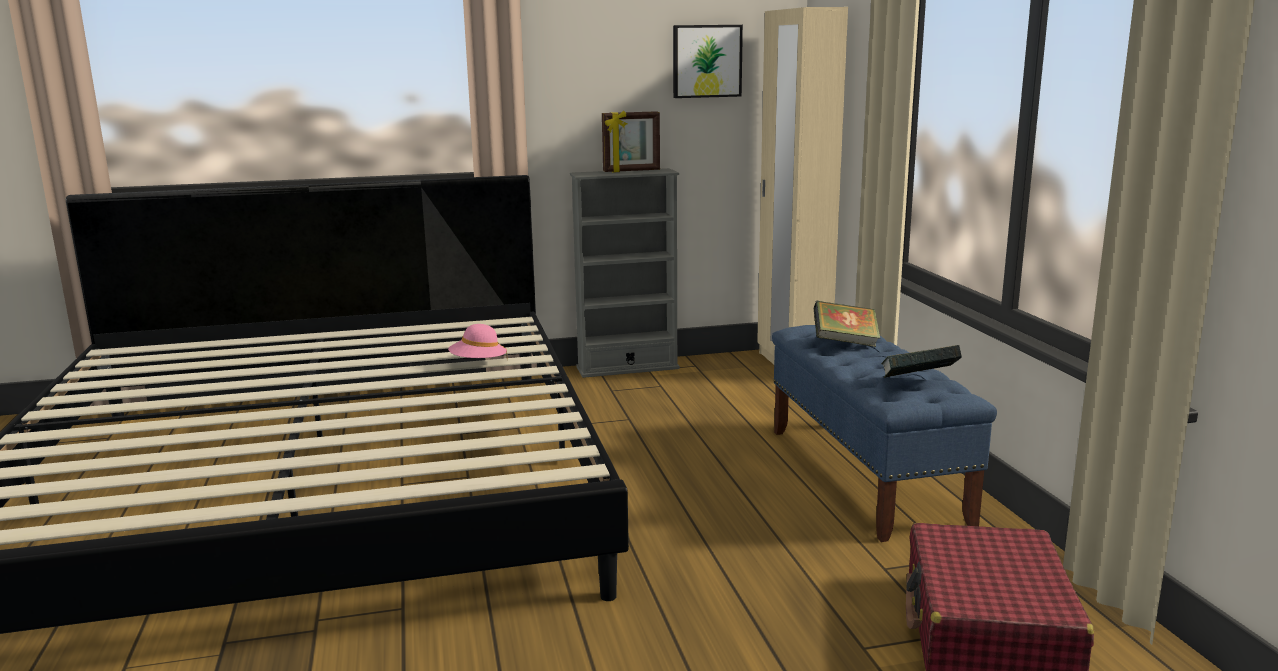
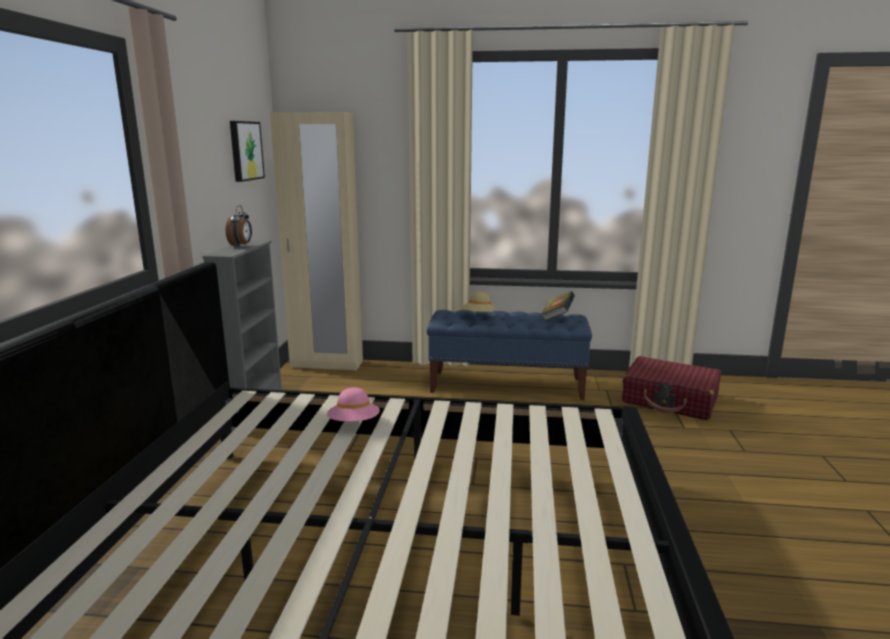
camera: 70 degrees left, 0 degrees up
(631, 171) = (241, 245): picture frame -> alarm clock
(845, 343) = (479, 316): book -> beige hat

